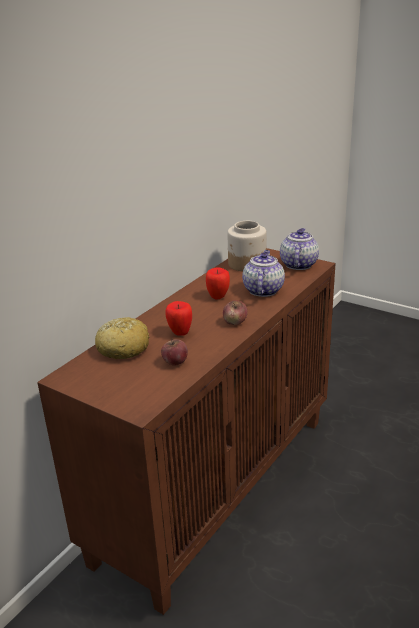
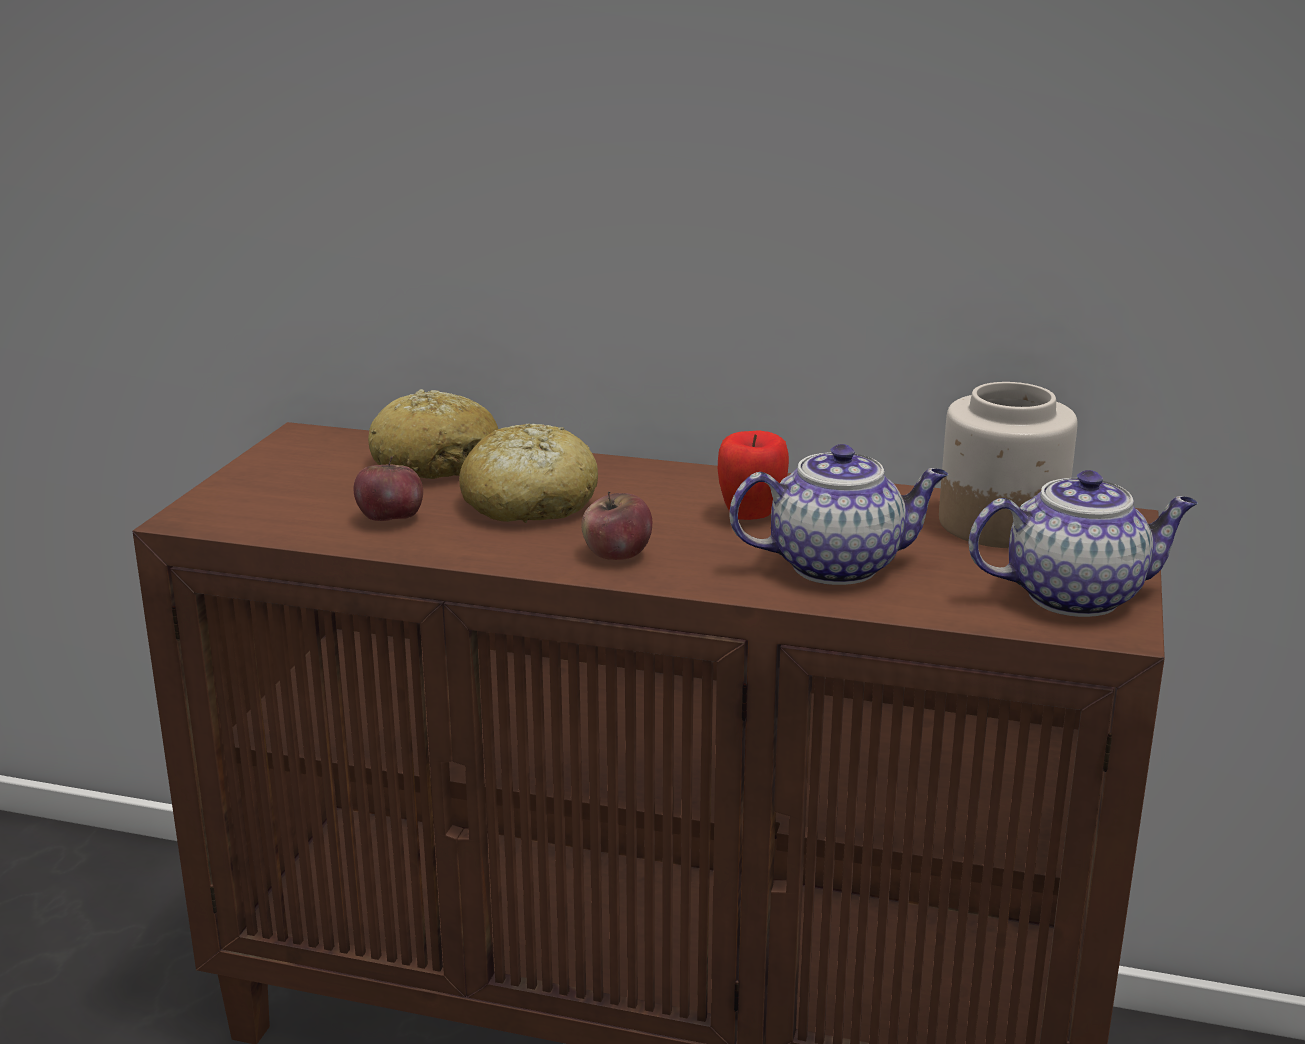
camera: 70 degrees right, 5 degrees down
(180, 333) = (529, 503): apple -> bread

